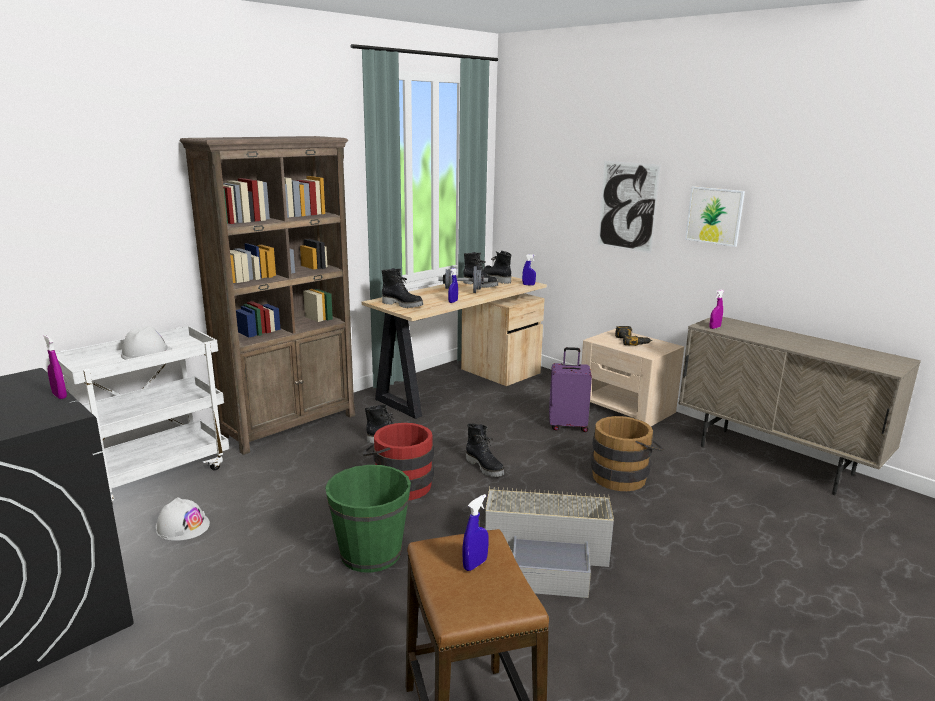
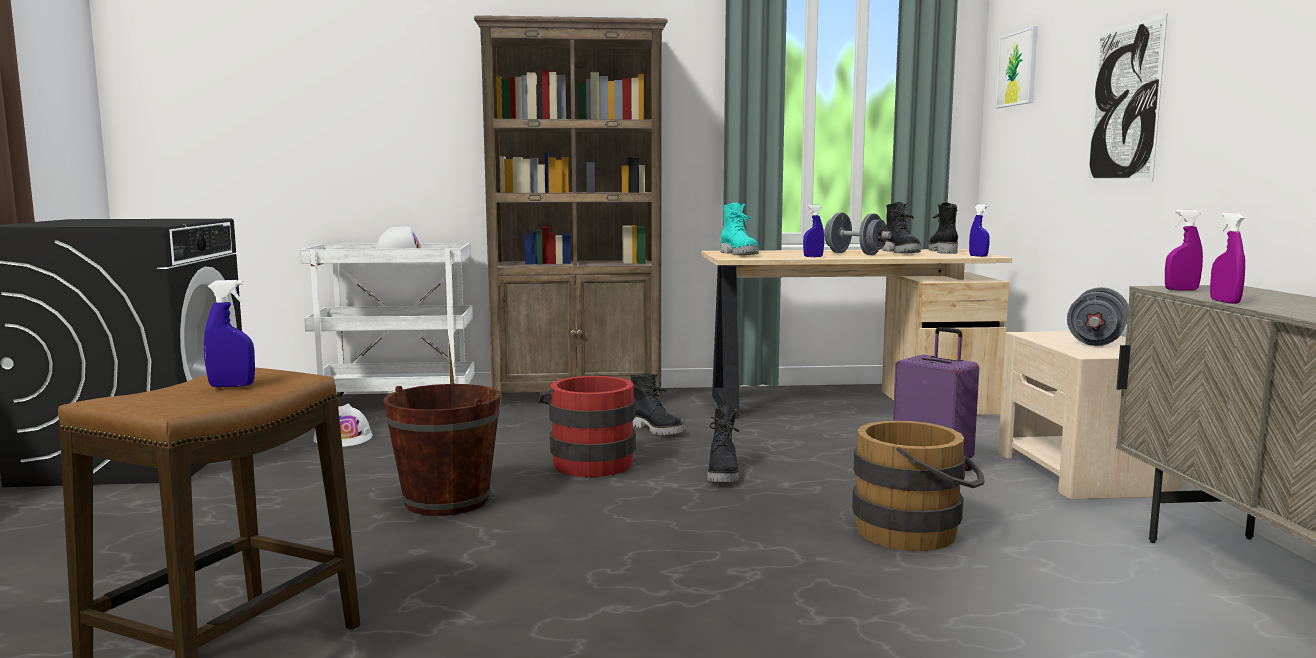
camera: 40 degrees right, 10 degrees down
(59, 396) = (183, 222): purple spray bottle -> purple spray bottle (1224, 302)
(370, 553) = (446, 501): green bucket -> brown bucket
(403, 305) = (740, 254): black boot -> turquoise boot
(548, 556) = (630, 566): grey storage box -> none
(632, 341) = (1096, 341): power drill -> grey dumbbell
(714, 216) = (1243, 85): picture -> picture (1017, 68)

